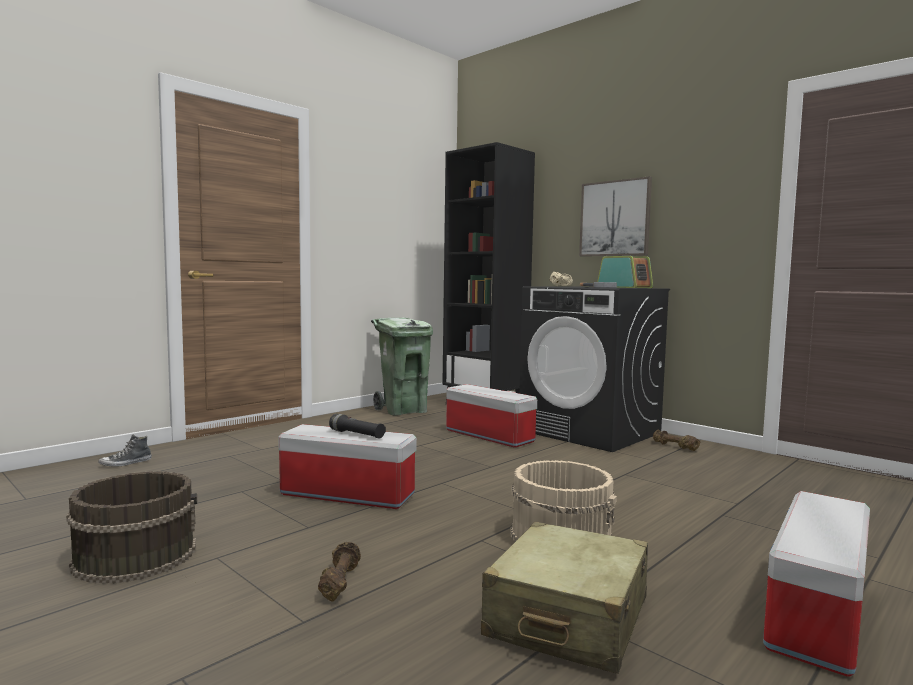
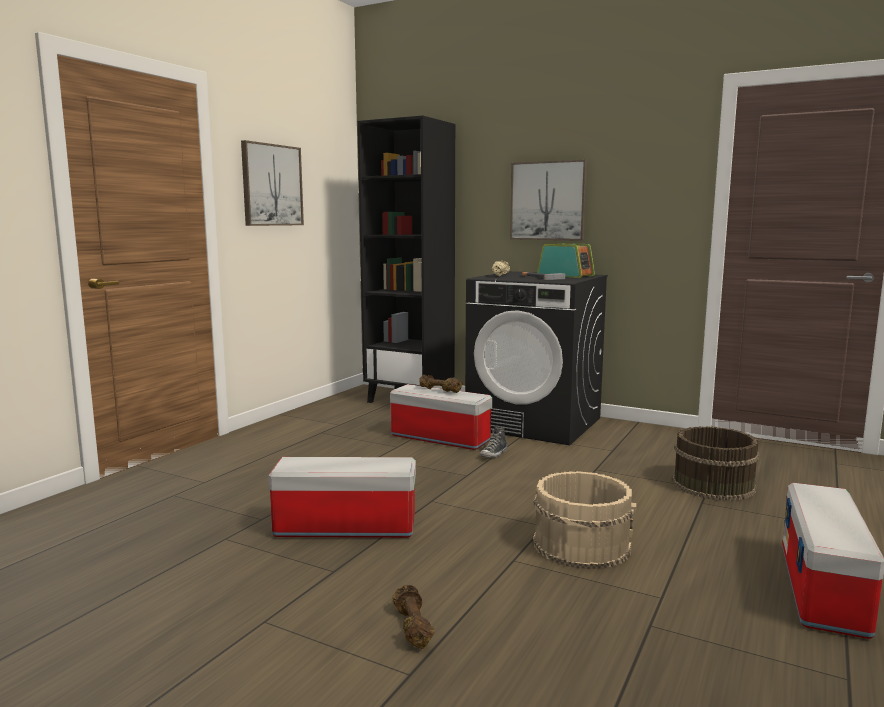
camera: 15 degrees left, 5 degrees up
(126, 463) = (52, 520): shoe -> shoe (494, 454)
(136, 555) = (171, 633): brown bucket -> brown bucket (712, 484)
(356, 434) = (355, 464): black flashlight -> none
(367, 206) = (272, 185): none -> picture
(403, 410) = (327, 414): green trash can -> none
(568, 618) = (638, 626): beige suitcase -> none
(674, 447) = (621, 433): brown dumbbell -> brown dumbbell (439, 390)

